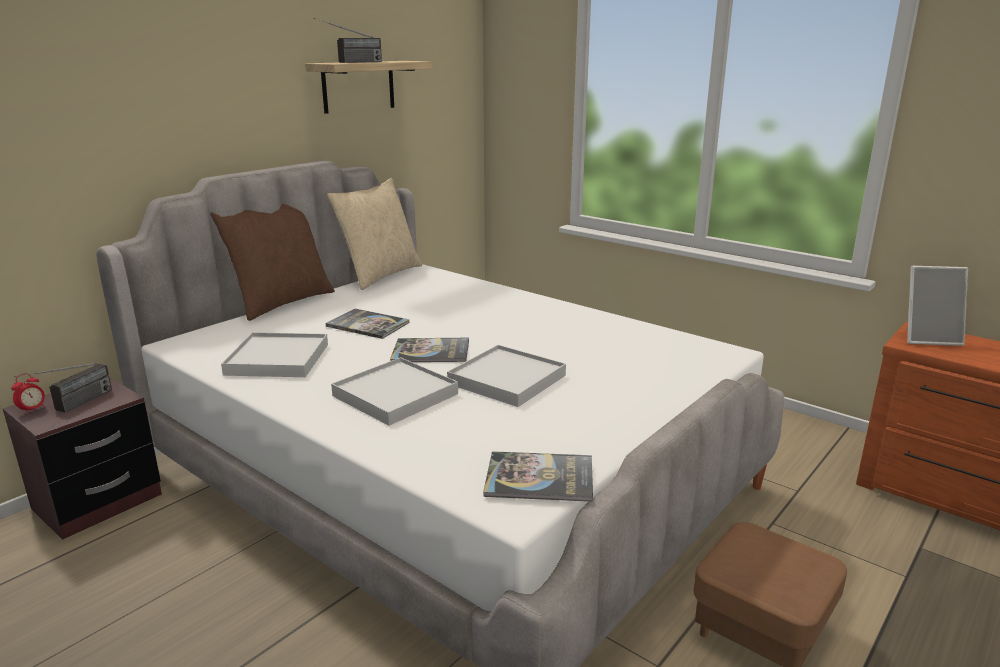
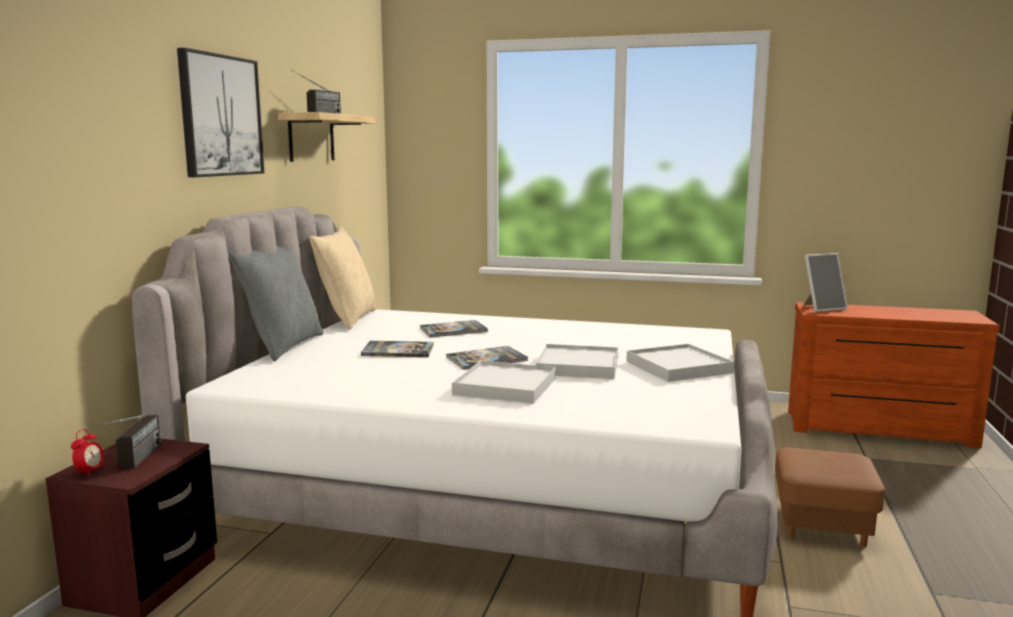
camera: 25 degrees left, 10 degrees down
(218, 74) = (220, 116): none -> picture
(277, 359) = (354, 381): white tray -> white tray (678, 367)
(281, 302) = (282, 346): brown pillow -> grey pillow
(539, 478) = (698, 409): book -> book (453, 330)

